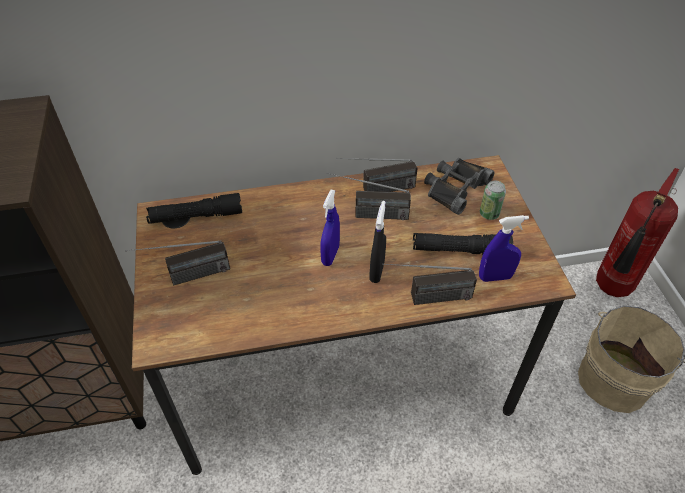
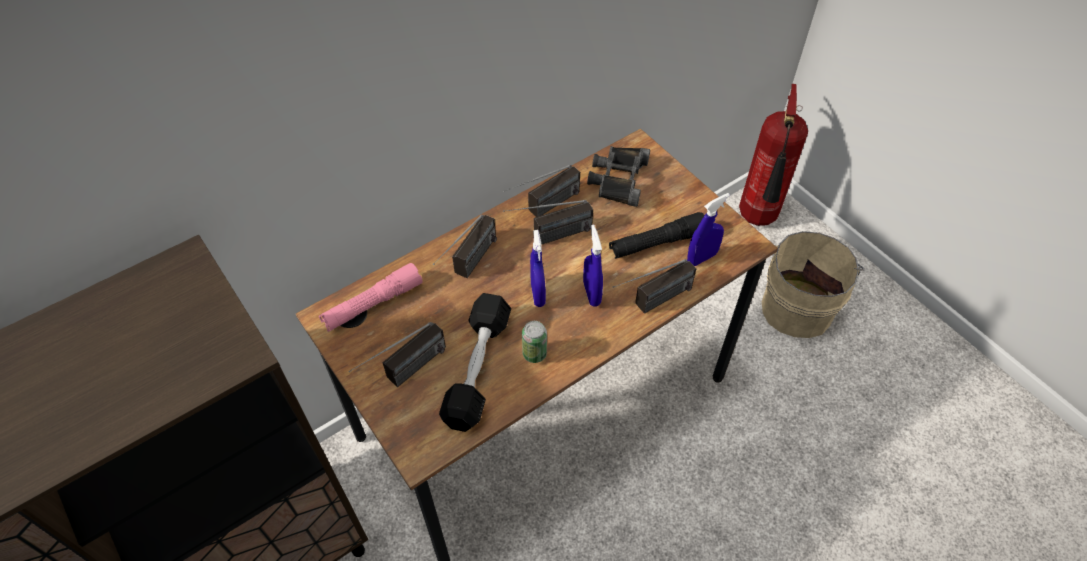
camera: 25 degrees left, 5 degrees up
(196, 216) = (373, 304): black flashlight -> pink flashlight
(244, 295) = (477, 368): none -> black dumbbell
(287, 215) = (469, 267): none -> radio
(377, 271) = (591, 293): black spray bottle -> blue spray bottle
(489, 214) = (663, 195): can -> can (534, 354)

